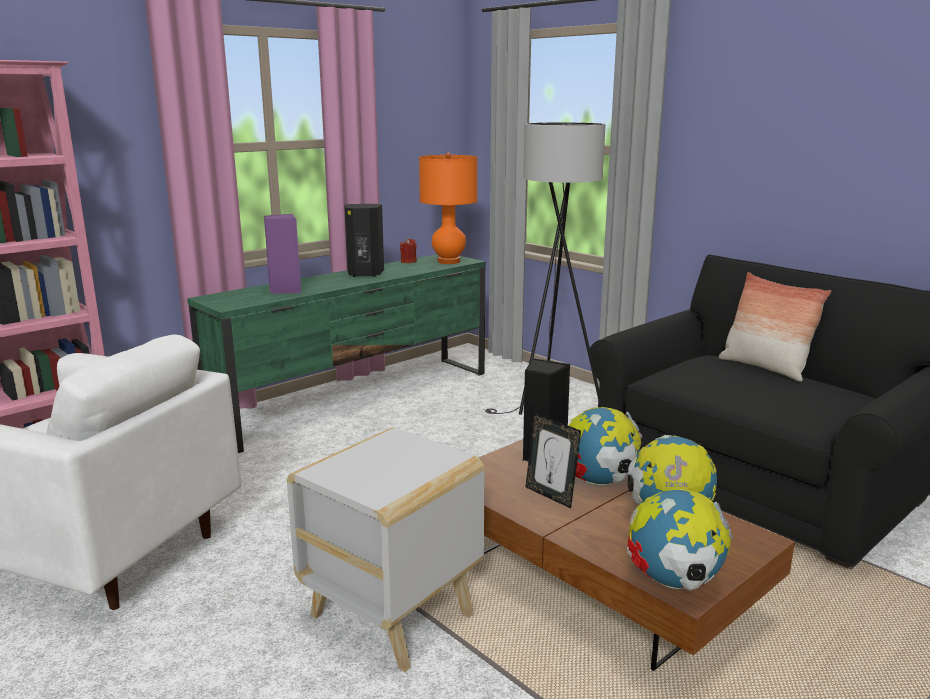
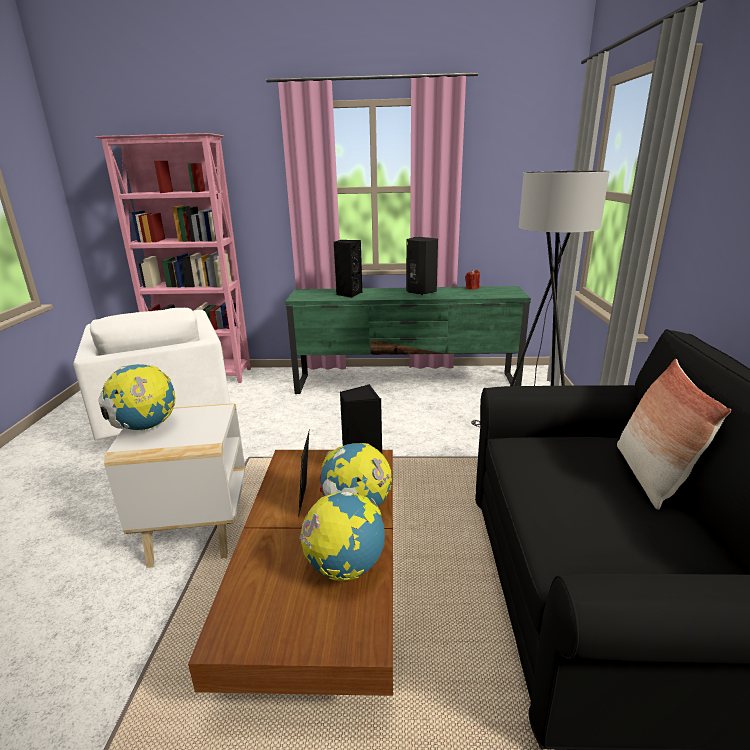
camera: 45 degrees right, 5 degrees up
(285, 290) = (349, 294): purple speaker -> black speaker
(449, 261) = (500, 293): orange table lamp -> none
(674, 582) = (237, 622): globe -> globe (145, 427)

